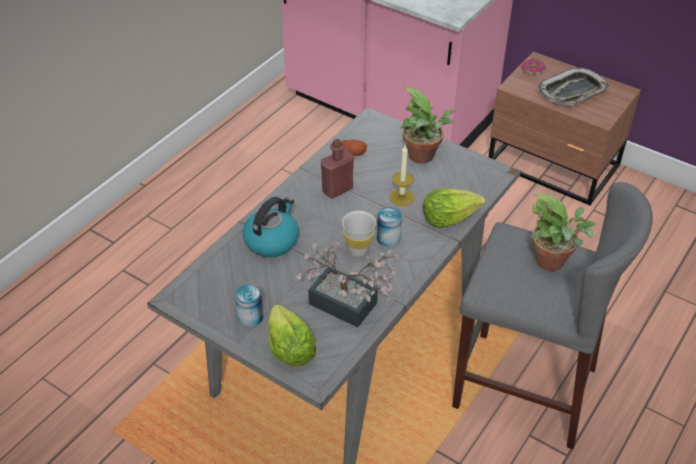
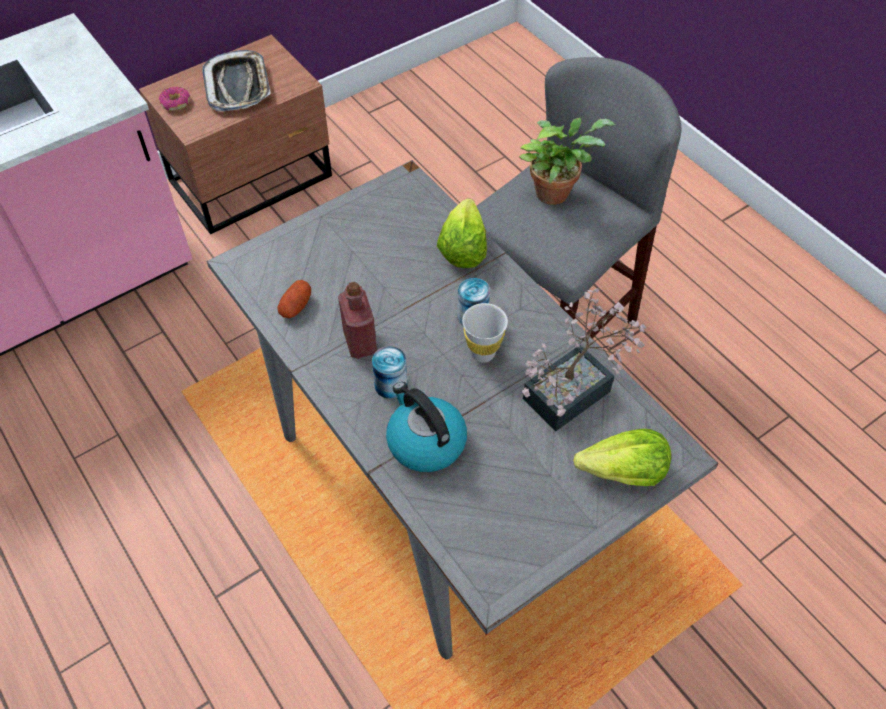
camera: 70 degrees left, 10 degrees up
(250, 316) = (556, 502): can -> can (391, 385)
(401, 197) = (406, 281): candle -> none
(423, 157) = (344, 236): potted plant -> none

